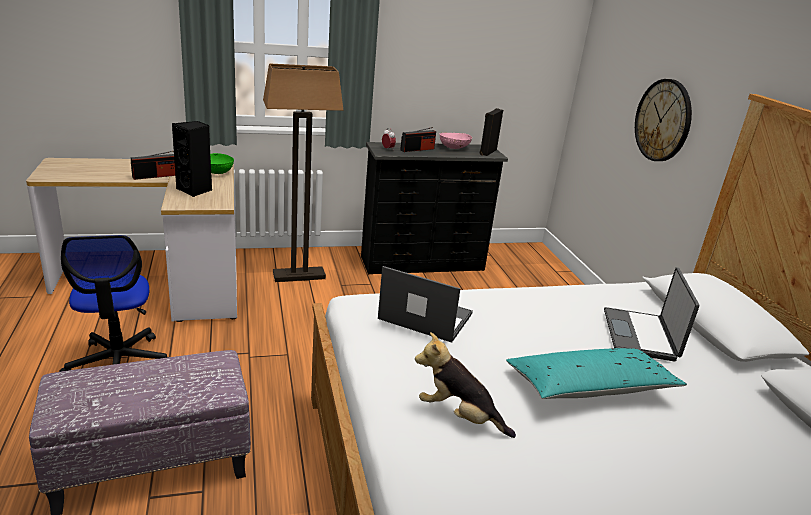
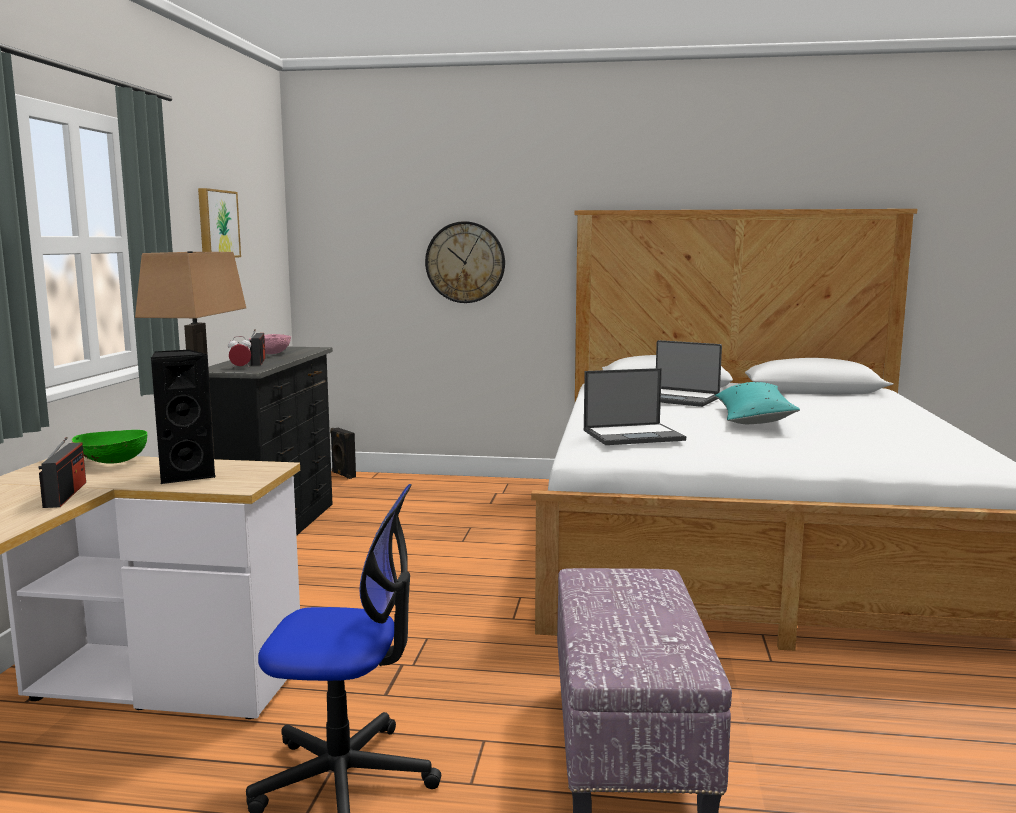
camera: 65 degrees left, 15 degrees down
(424, 316) = (634, 435): laptop -> laptop turned 150 degrees counterclockwise
(459, 416) = (792, 448): plush toy -> none
(462, 46) = (216, 224): none -> picture
(487, 152) = (303, 348): black speaker -> black speaker (343, 475)

